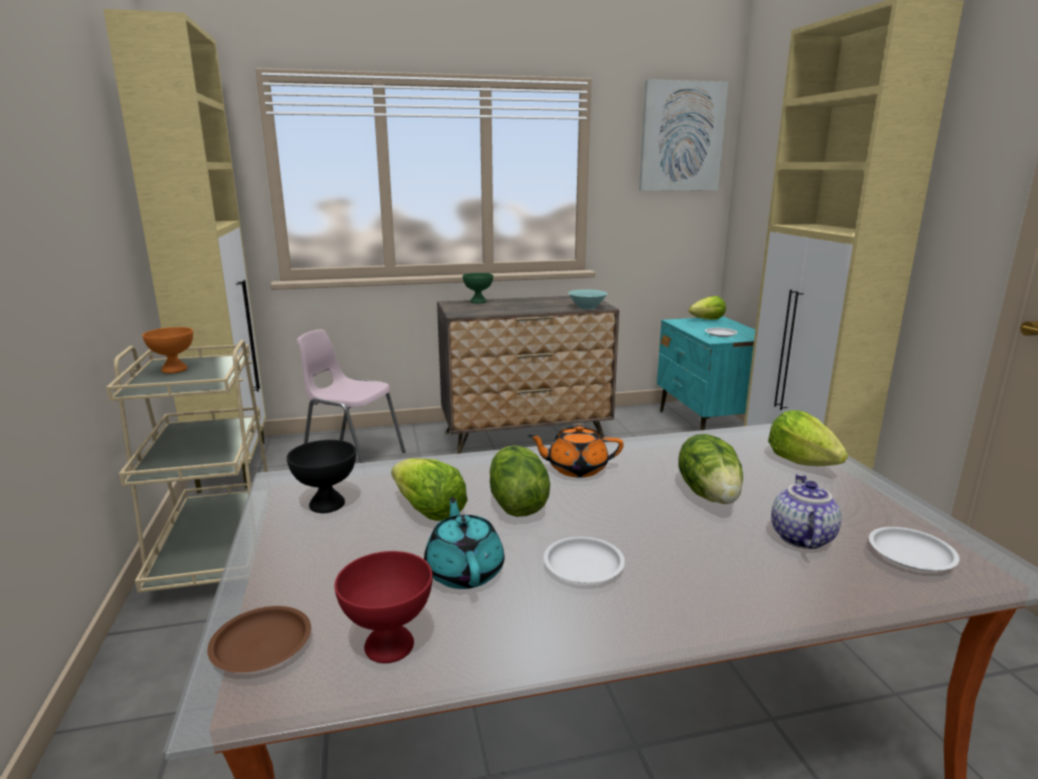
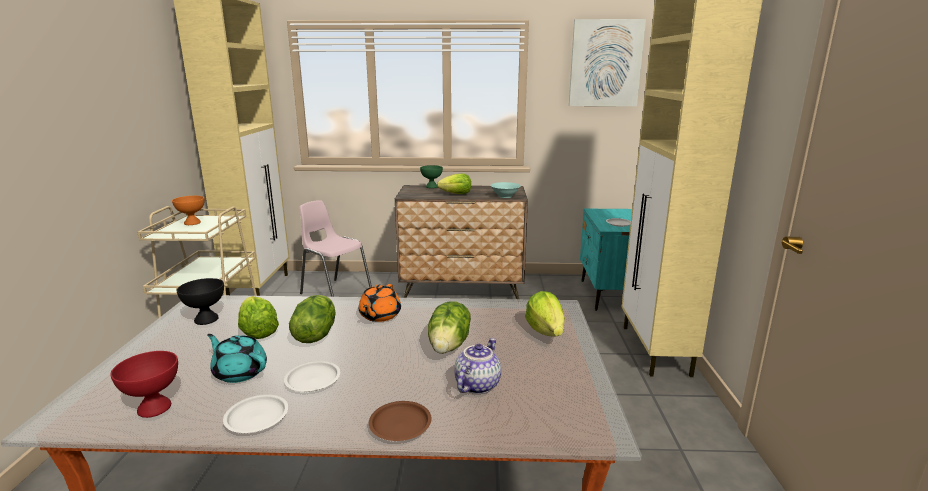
camera: 15 degrees right, 0 degrees up
(262, 644) = (94, 395): brown plate -> brown plate (400, 424)
(464, 571) = (240, 372): turquoise teapot -> turquoise teapot turned 60 degrees counterclockwise
(576, 468) = (379, 316): orange teapot -> orange teapot turned 90 degrees counterclockwise
(708, 320) = (621, 211): lettuce -> lettuce (456, 194)
(911, 554) = (543, 409): white plate -> white plate (256, 418)

